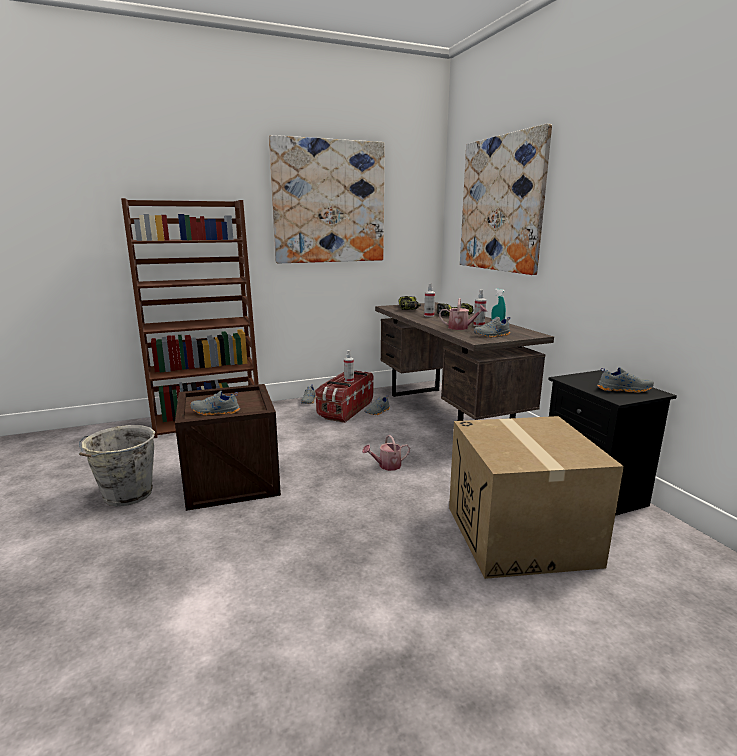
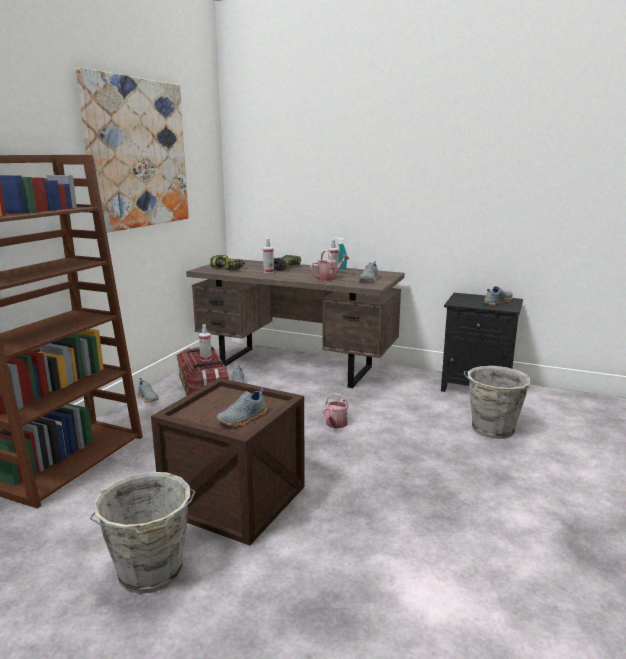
camera: 45 degrees left, 0 degrees up
(501, 204) = (317, 158): picture -> none
(520, 535) = (492, 429): cardboard box -> grey bucket

